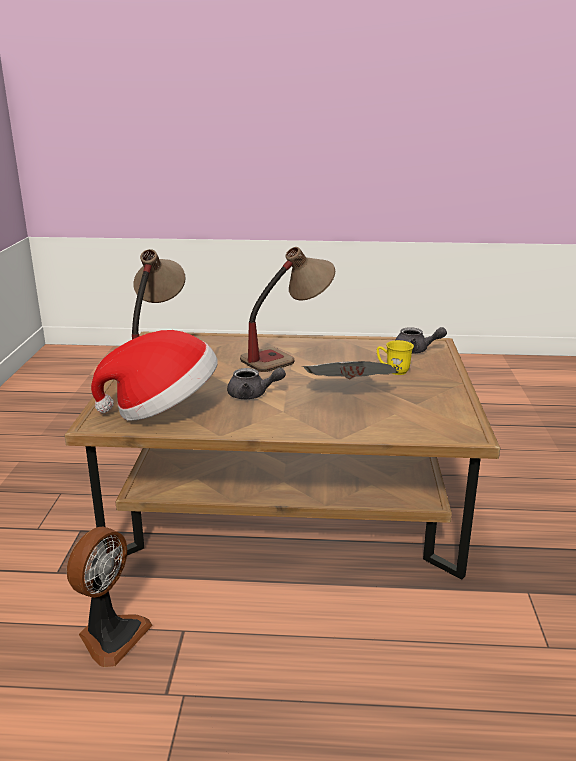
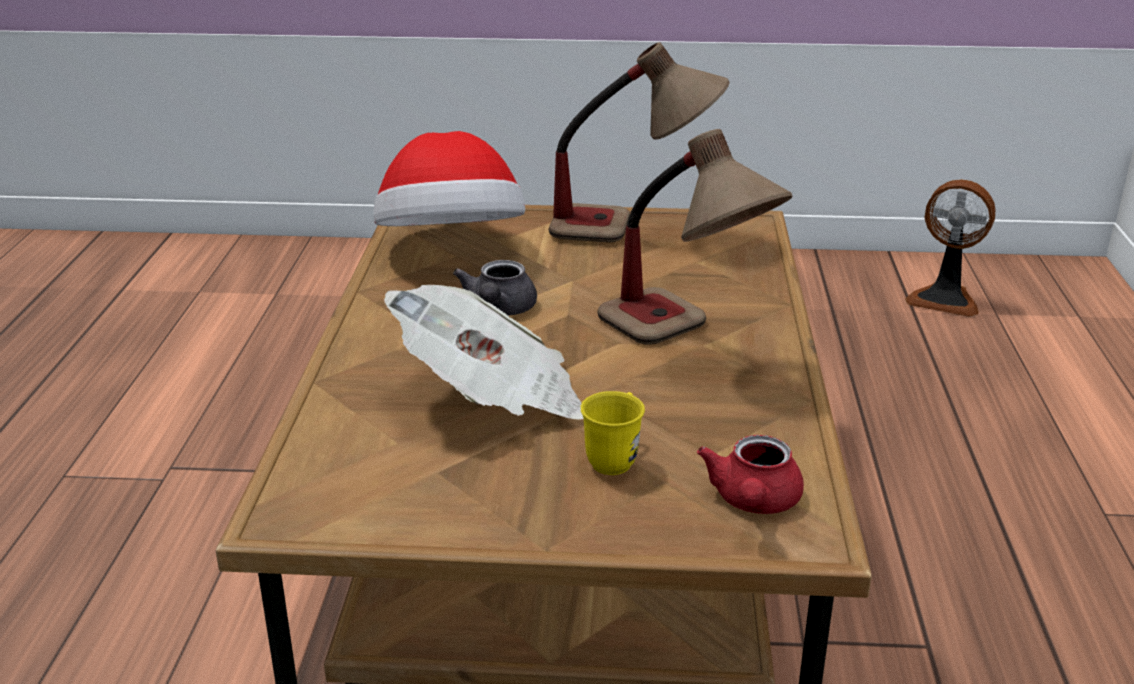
camera: 90 degrees right, 5 degrees up
(111, 635) = (278, 421): fan -> fan (945, 299)
(416, 350) = (753, 502): grey teapot -> red teapot

